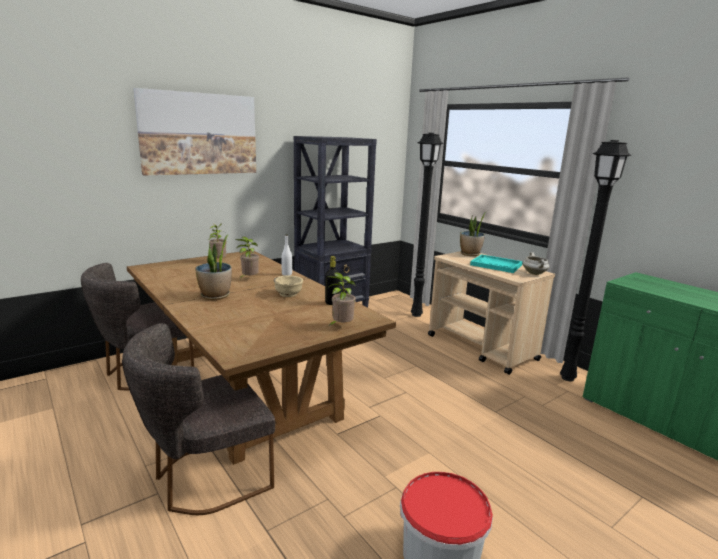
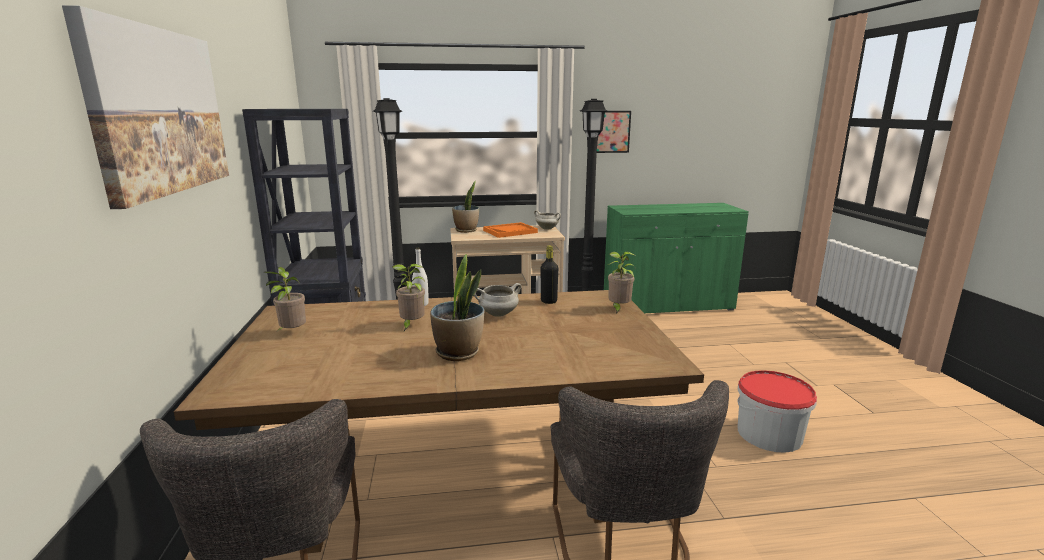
camera: 60 degrees left, 0 degrees up
(288, 294) = (498, 314): beige bowl -> white cooking pot
(496, 265) = (510, 231): turquoise tray -> orange tray
(657, 182) = (609, 131): none -> picture

